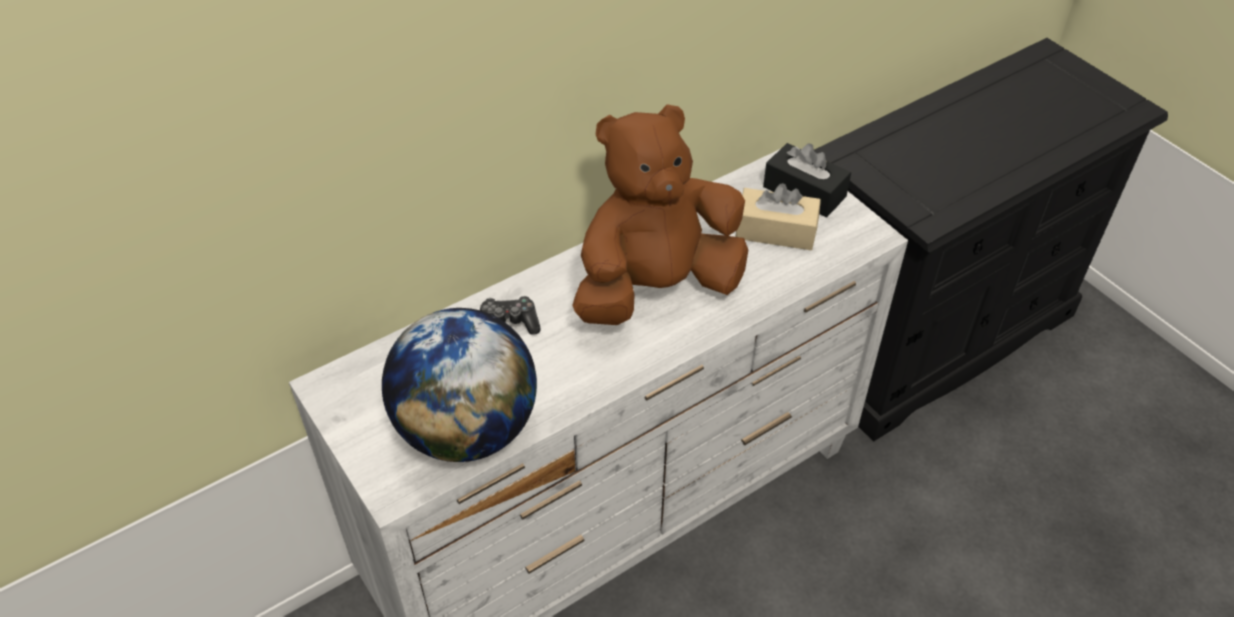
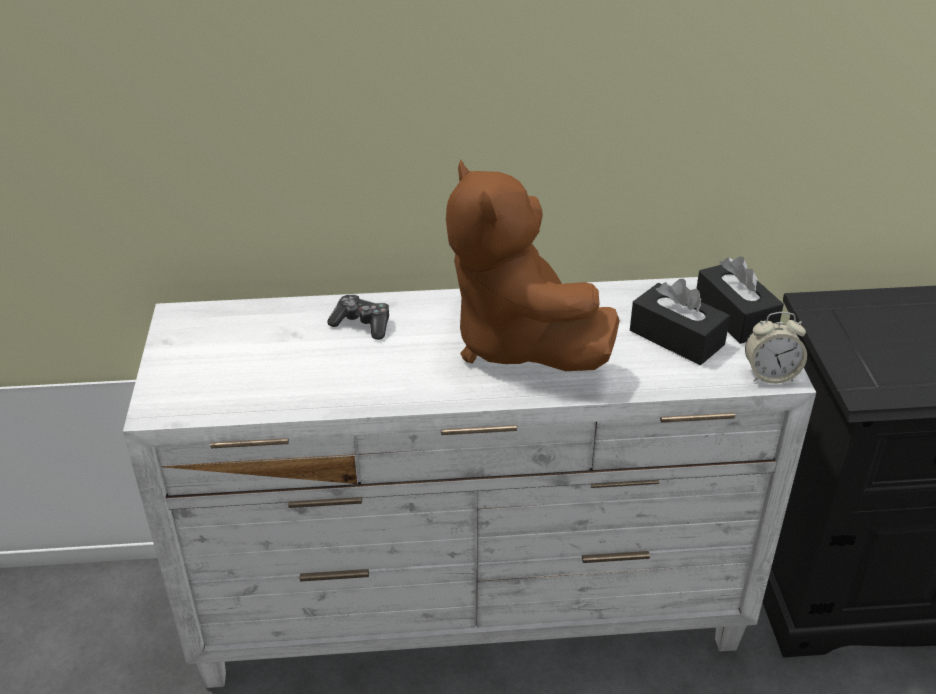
camera: 30 degrees right, 10 degrees down
(467, 429) = (256, 388): globe -> none
(656, 287) = (517, 343): brown plush toy -> brown plush toy turned 120 degrees counterclockwise
(776, 231) = (676, 338): beige tissue box -> black tissue box
(867, 238) = (770, 375): none -> alarm clock

